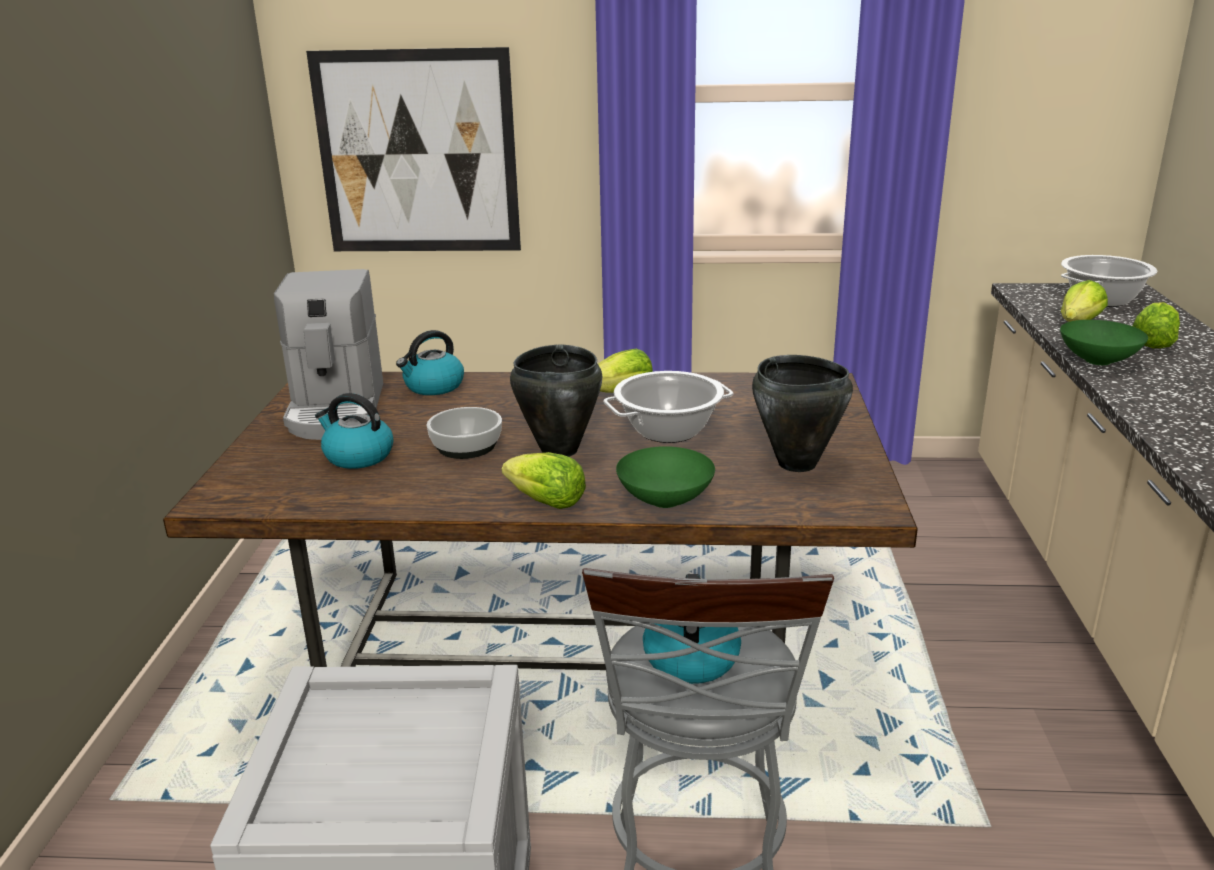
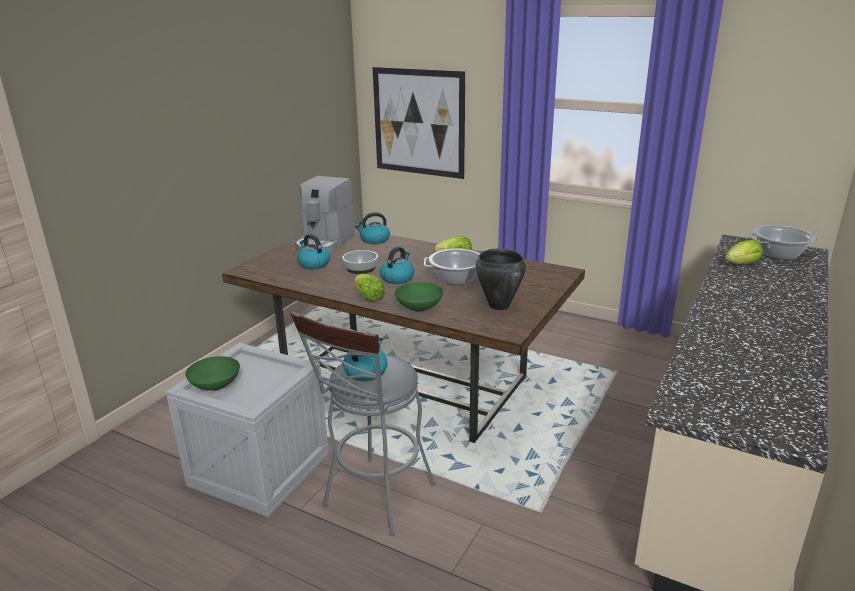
camera: 25 degrees right, 0 degrees up
(558, 450) = (397, 278): black cooking pot -> kettle
(1098, 360) = (720, 286): green bowl -> green bowl (216, 386)
(1152, 343) = (772, 283): lettuce -> none

